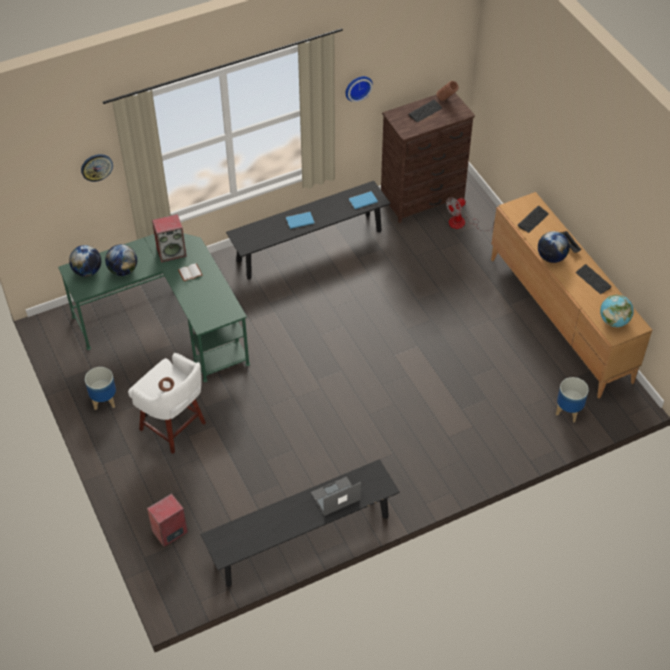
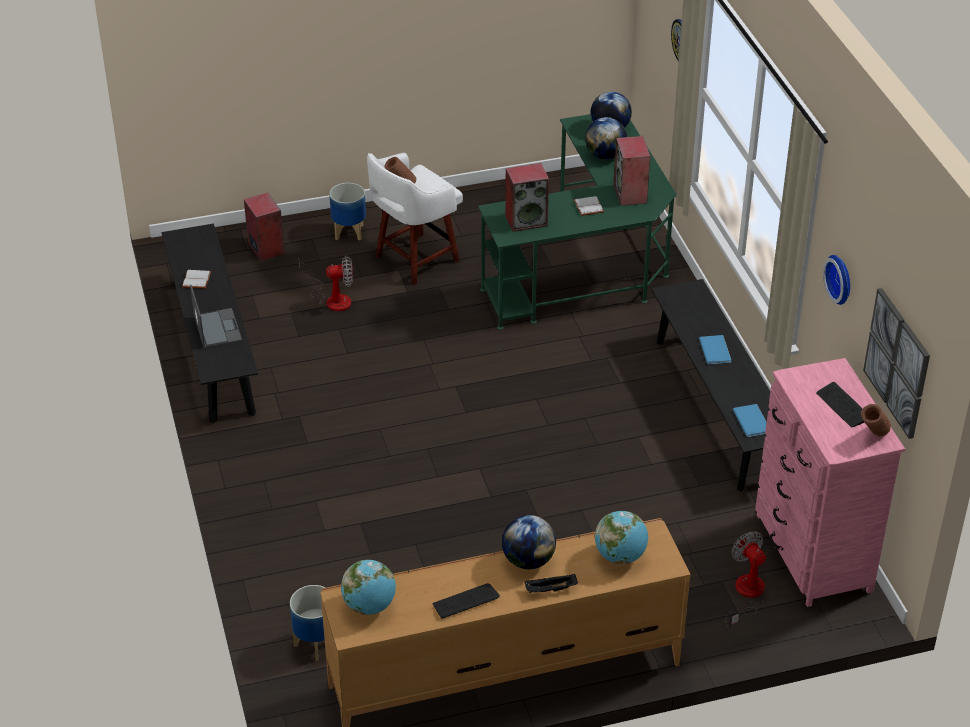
camera: 100 degrees right, 10 degrees down
(104, 401) = (473, 210): planter -> planter (348, 232)
(212, 304) = (526, 220): none -> speaker
(230, 471) = (332, 299): none -> fan
(279, 525) = (197, 280): none -> white book
(423, 199) = (811, 553): brown dresser -> pink dresser
(426, 66) = (897, 362): none -> picture
(533, 220) = (620, 556): keyboard -> globe

